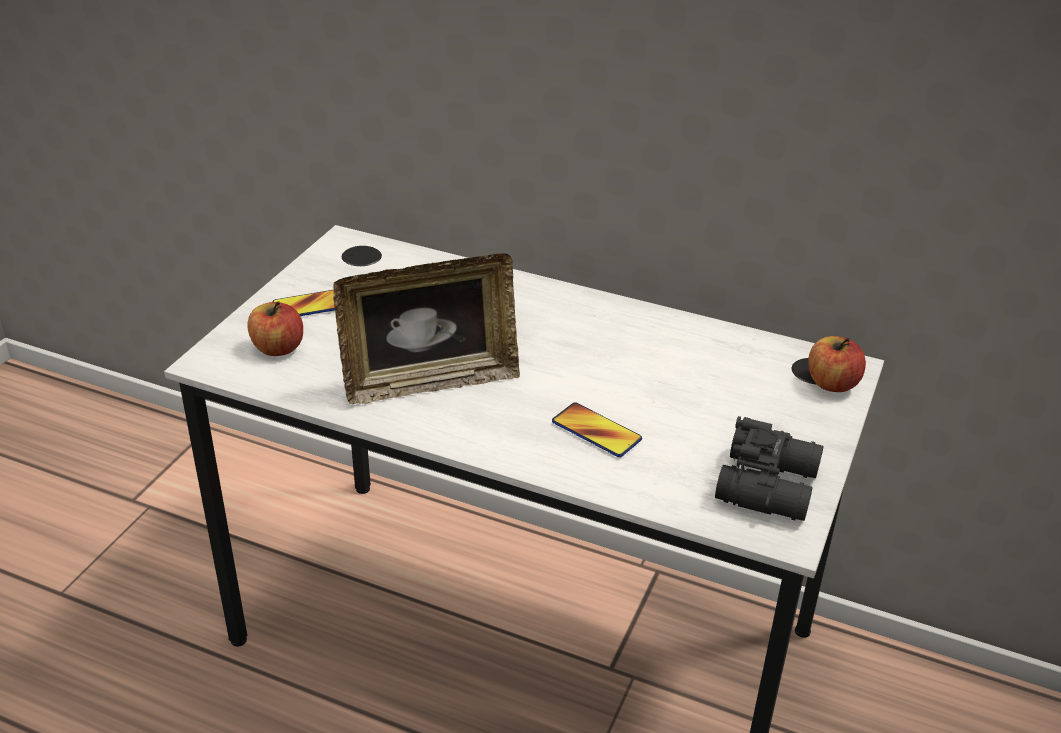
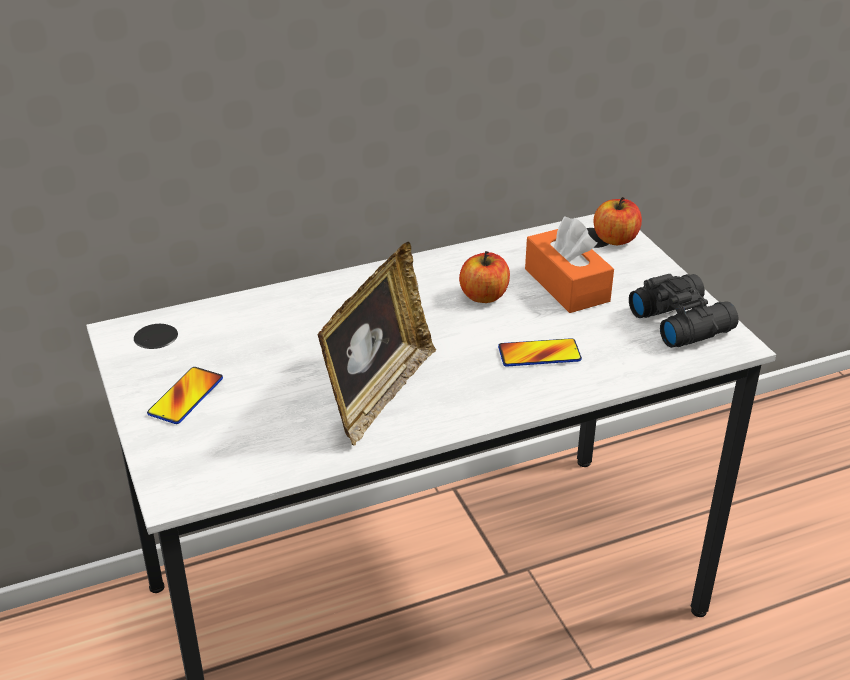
camera: 45 degrees left, 0 degrees up
(277, 348) = (216, 446): apple -> apple (484, 296)
(717, 394) = (566, 285): none -> orange tissue box

